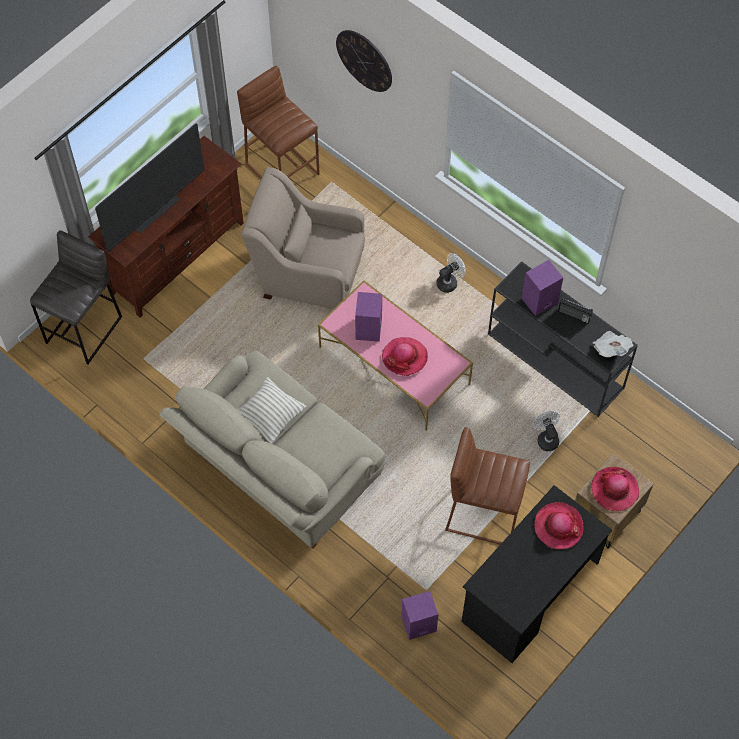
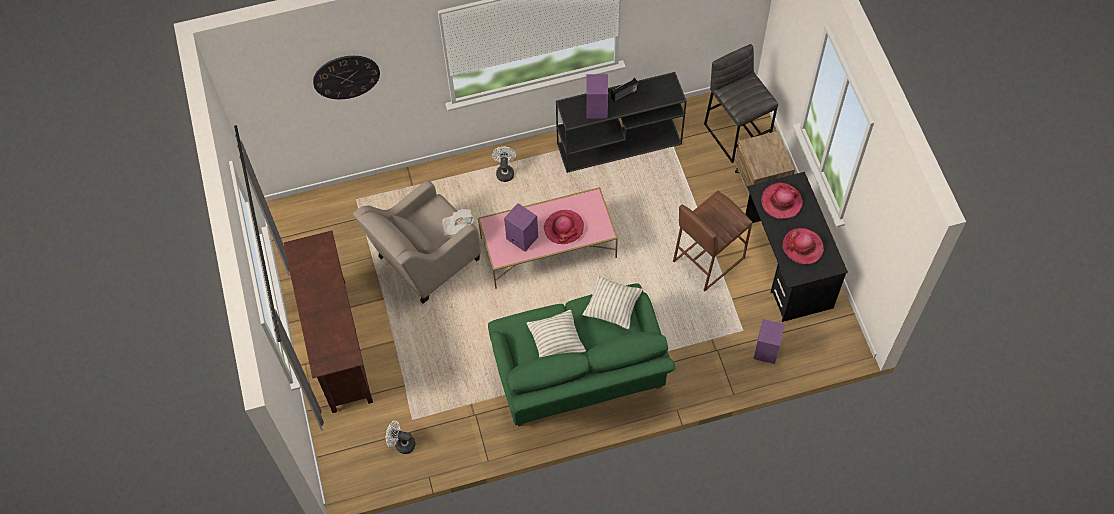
camera: 55 degrees left, 0 degrees up
(85, 329) = (353, 449): grey stool -> grey stool (736, 133)
(156, 213) = (330, 315): television -> none
(278, 470) = (580, 376): beige sofa -> green sofa
(282, 168) = (316, 225): brown stool -> none
(338, 444) = (612, 308): none -> pillow
(546, 438) = (676, 185): white fan -> white fan (401, 444)
(611, 349) = (667, 88): newspaper -> newspaper (457, 227)
(614, 490) = (767, 156): hat -> hat (802, 247)

